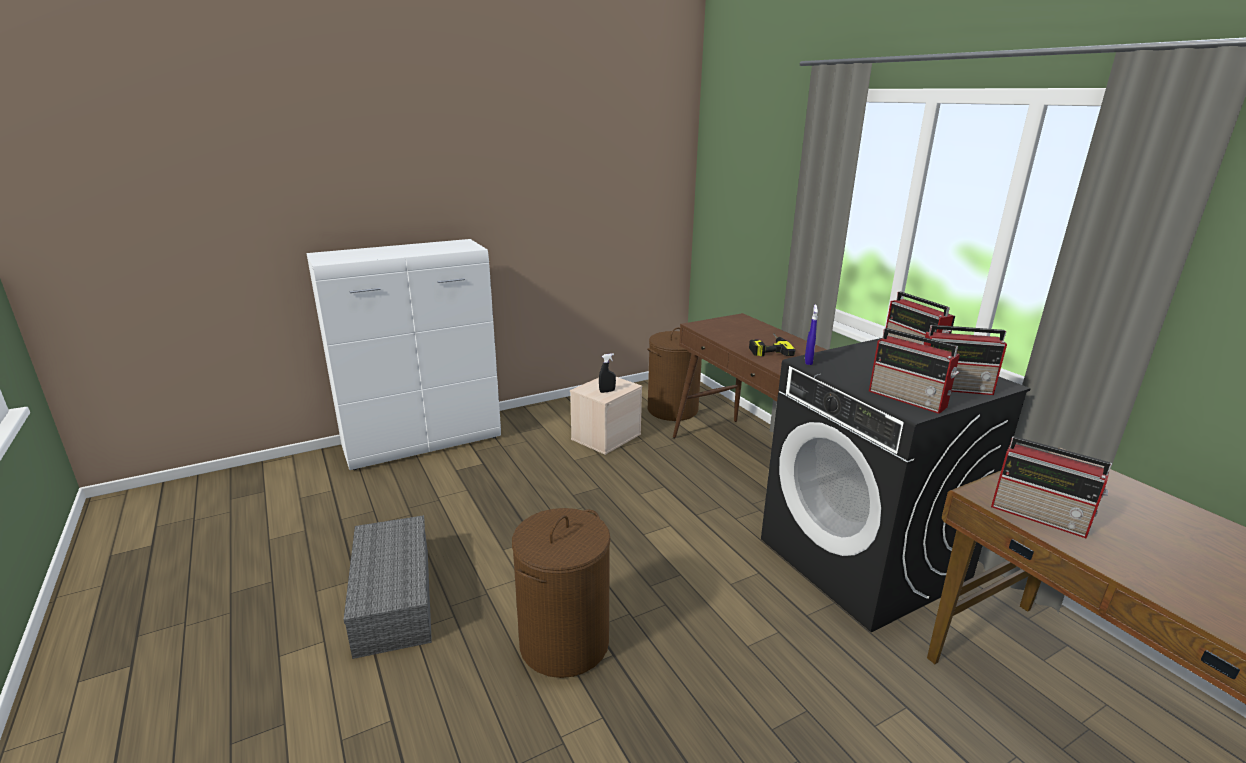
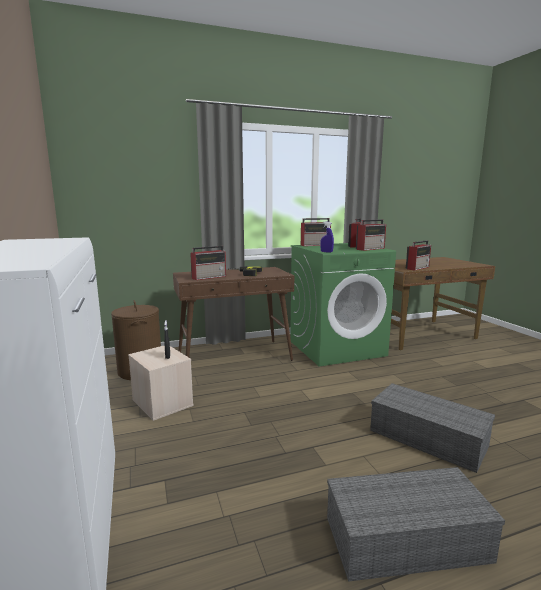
camera: 80 degrees left, 10 degrees down
(564, 642) = (425, 438): brown laundry basket -> grey storage box
(725, 333) = (209, 277): none -> radio
(863, 560) = (337, 348): black washing machine -> green washing machine

